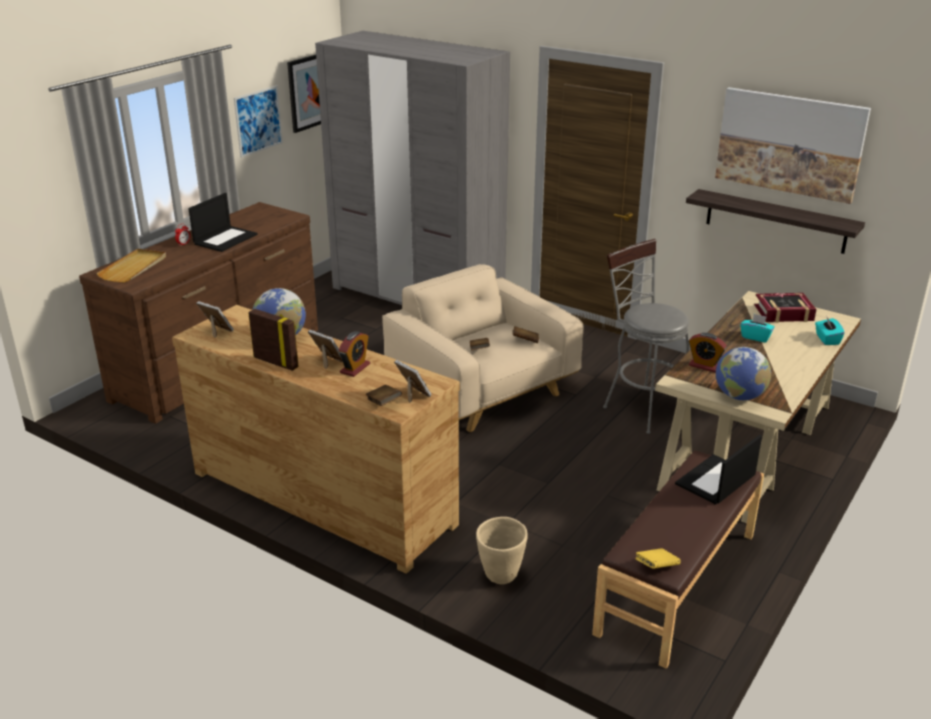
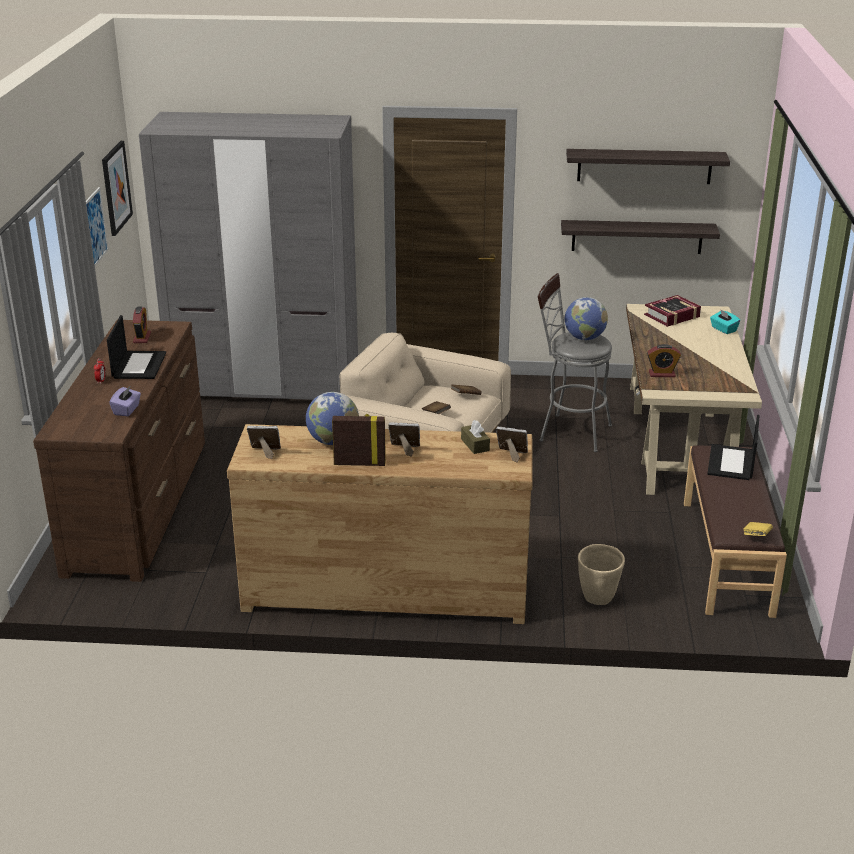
camera: 30 degrees left, 0 degrees up
(134, 268) = (84, 417): beige tray -> none
(169, 270) = (127, 410): none -> purple tissue box
(355, 368) = (435, 448): alarm clock -> alarm clock (142, 338)
(384, 403) = (497, 469): brown book -> none
(394, 375) = (475, 445): none -> brown tissue box
(739, 396) = (711, 391): globe -> globe (584, 338)
(755, 337) = (673, 341): turquoise tissue box -> none
(790, 143) = (644, 166): picture -> shelf

